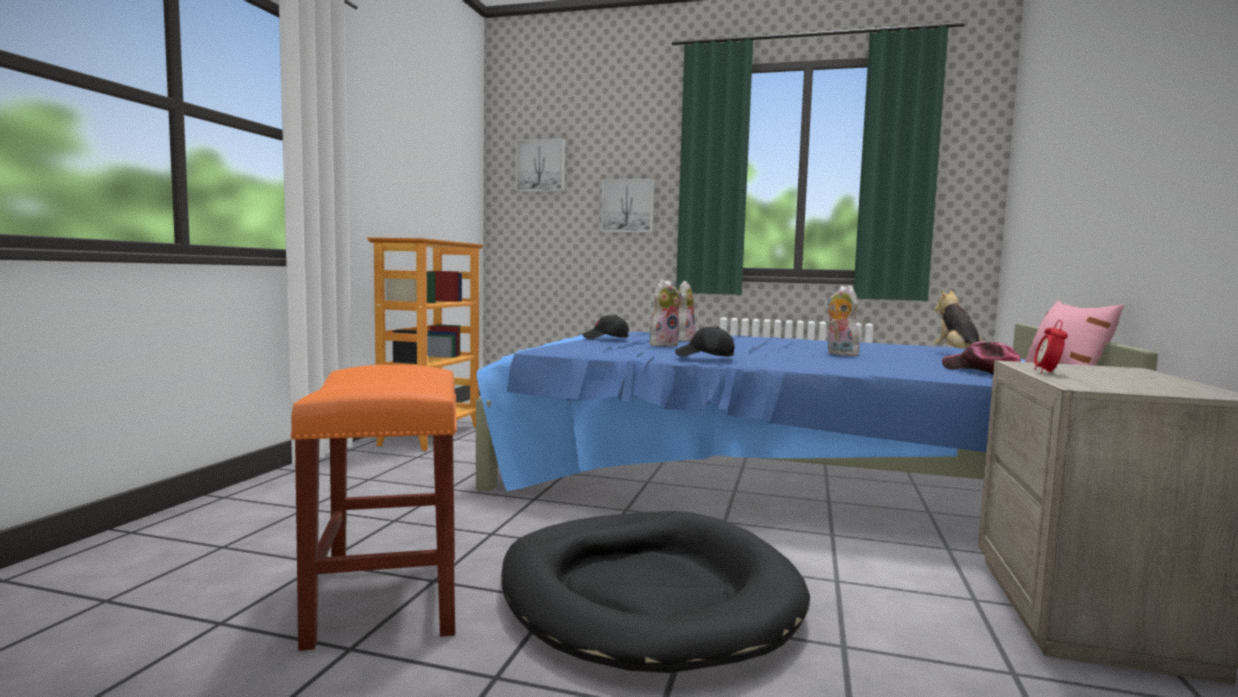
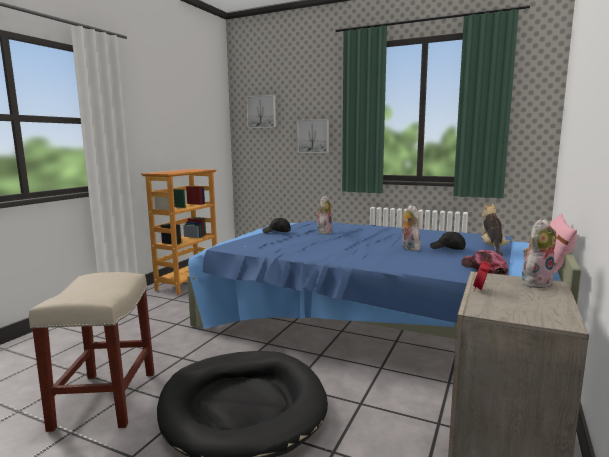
camera: 10 degrees right, 5 degrees up
(388, 598) = (106, 400): orange stool -> beige stool
(663, 345) = (304, 239): plush toy -> plush toy (535, 283)
(704, 356) = (311, 254): black cap -> black cap (447, 248)

